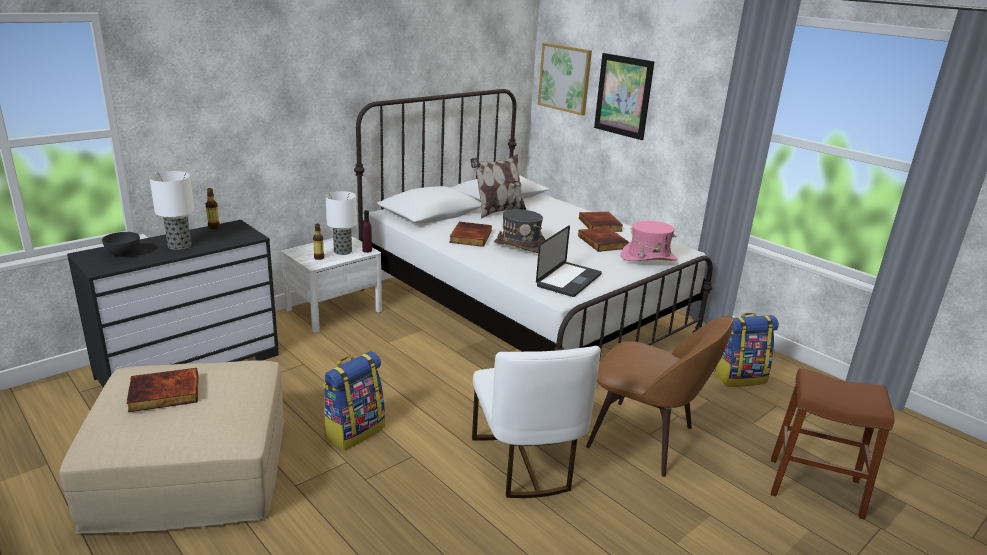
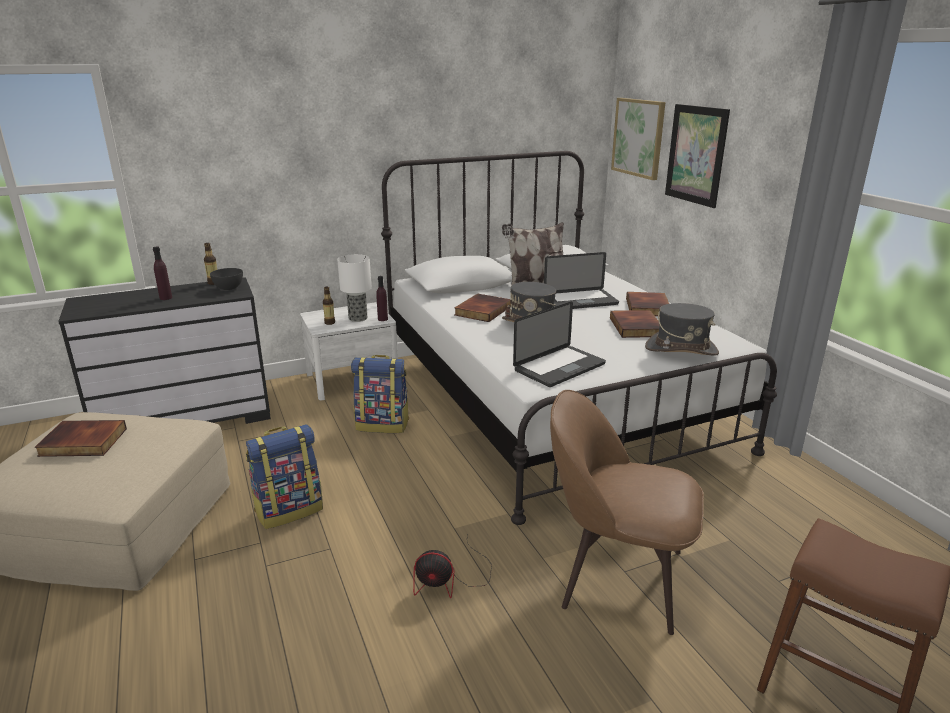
camera: 20 degrees right, 0 degrees up
(123, 254) = (110, 302): grey bowl -> grey bowl (228, 288)
(180, 246) = (166, 298): table lamp -> purple bottle
(526, 463) = (450, 580): white chair -> fan
(544, 222) = (580, 301): none -> laptop
(645, 439) = (616, 576): brown chair -> brown chair turned 150 degrees clockwise
(648, 258) = (681, 349): pink hat -> grey hat
(739, 377) = (790, 516): backpack -> backpack (383, 424)

